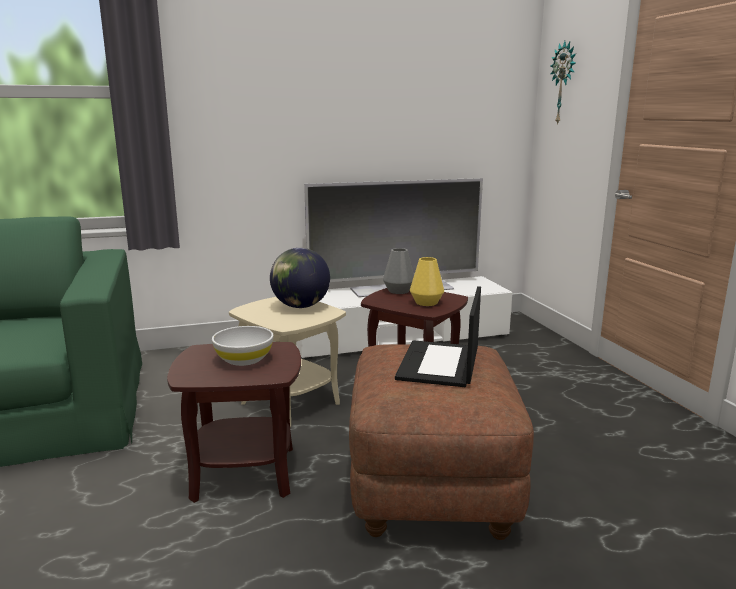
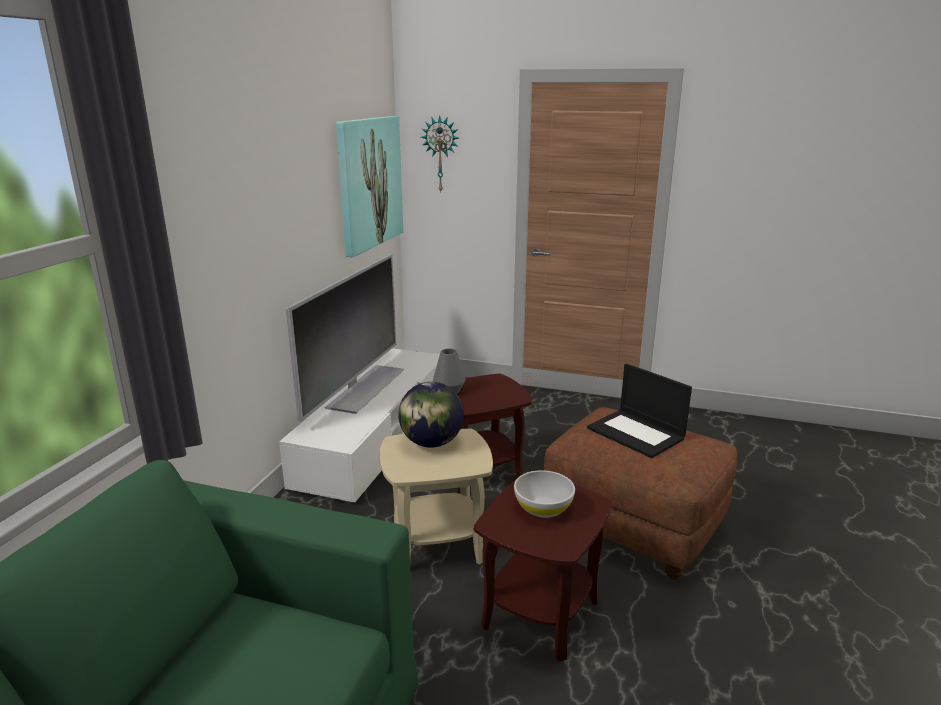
camera: 55 degrees left, 5 degrees up
(426, 302) = (495, 392): yellow vase -> none
(472, 106) = (369, 183): none -> picture

